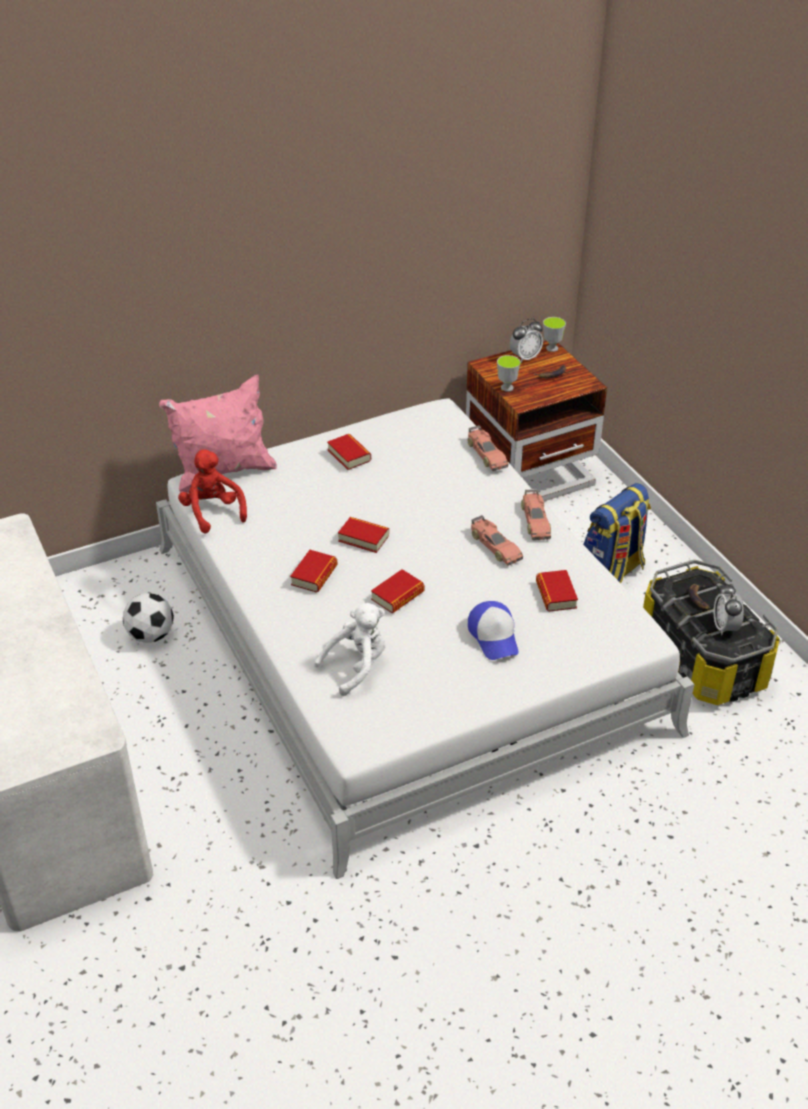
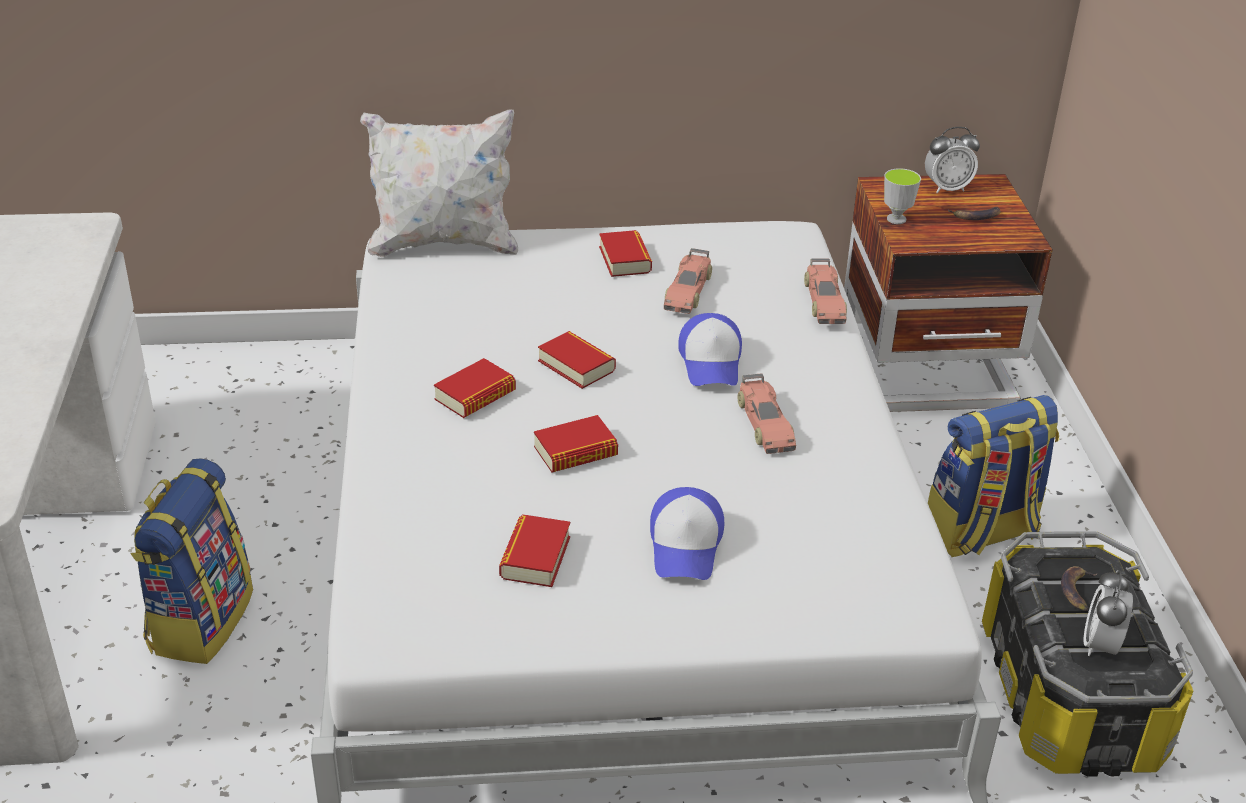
camera: 20 degrees right, 5 degrees down
(151, 635) = (280, 443): football -> none
(176, 768) = (200, 620): none -> backpack
(213, 512) = (396, 286): red plush toy -> none
(223, 472) = (443, 244): pink pillow -> white pillow
(357, 666) = (455, 531): white plush toy -> none
(442, 514) = (711, 362): none -> cap
(535, 521) = (848, 405): toy car -> toy car (688, 291)
(552, 348) = (995, 185): cup -> none
(556, 595) = (819, 513): book -> book (535, 557)

